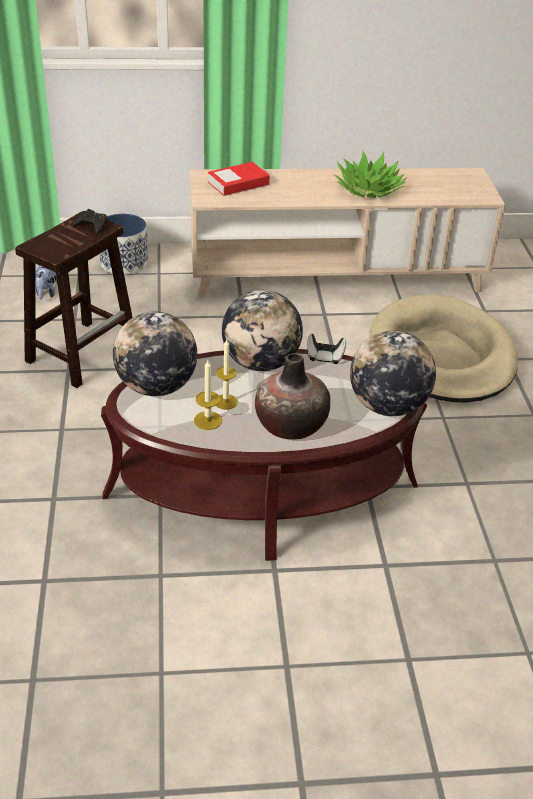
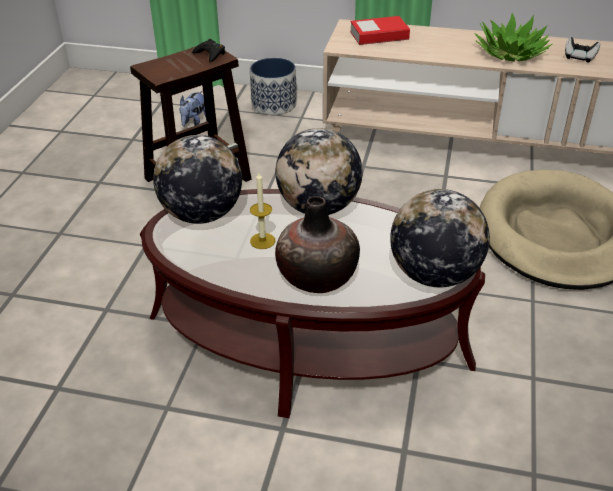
camera: 20 degrees right, 0 degrees up
(207, 420) = (234, 256): candle -> none
(325, 357) = (389, 211): game controller -> game controller (579, 57)

